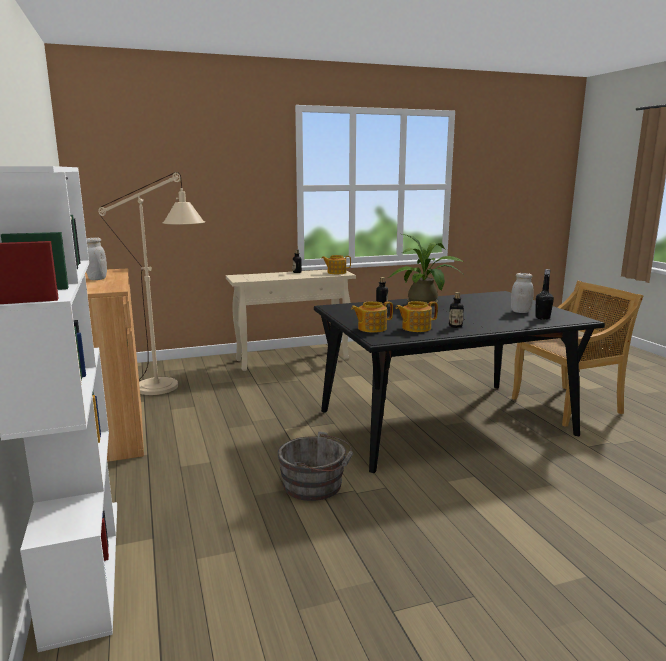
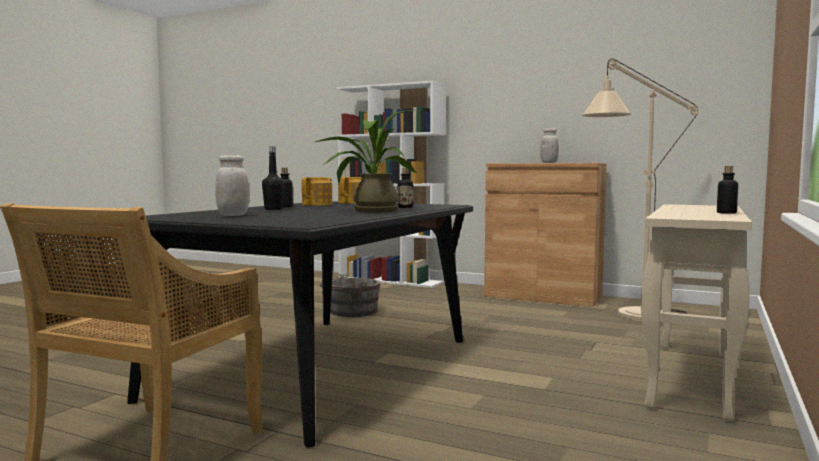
camera: 135 degrees right, 10 degrees down
(336, 272) = (689, 216): teapot -> none
(542, 318) = (195, 214): black bottle -> black bottle (273, 209)

